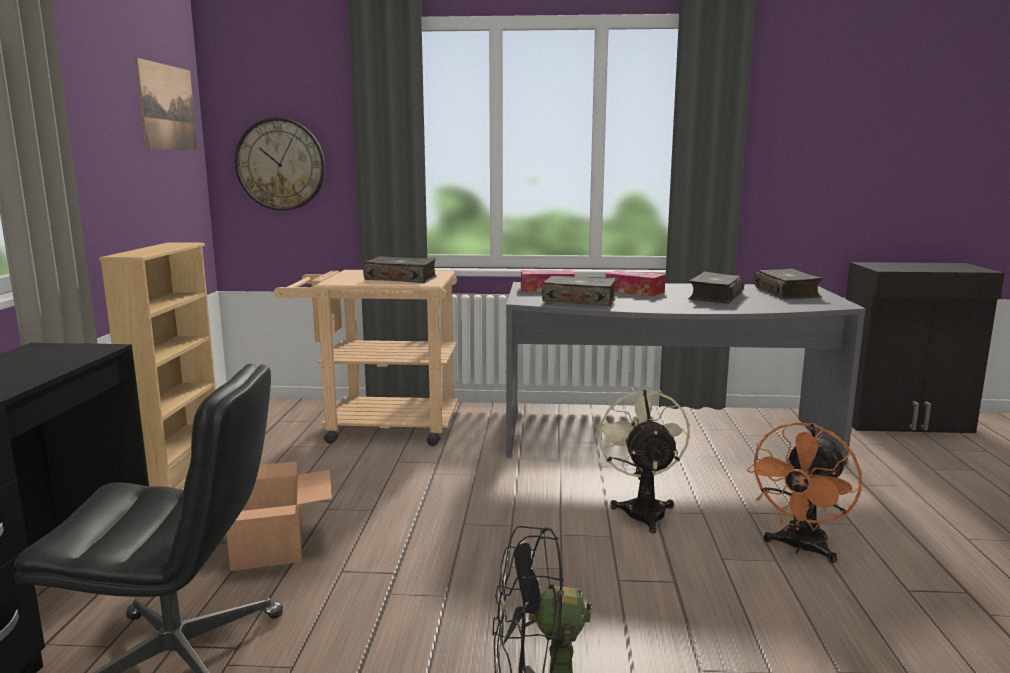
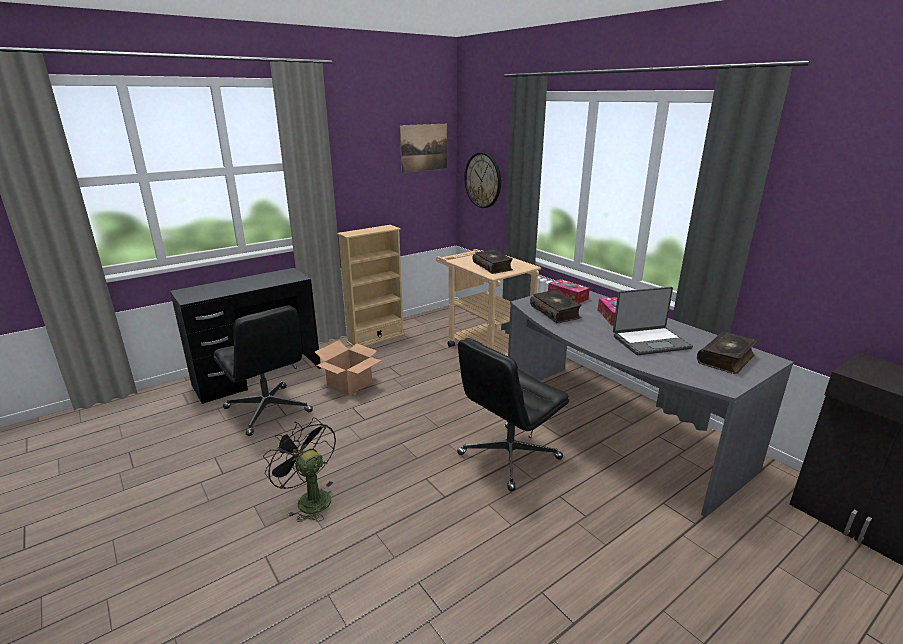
camera: 50 degrees right, 10 degrees up
(642, 509) = (508, 457): beige fan -> black office chair
(714, 297) = (650, 341): book -> laptop
(800, 548) = (539, 530): orange fan -> none

